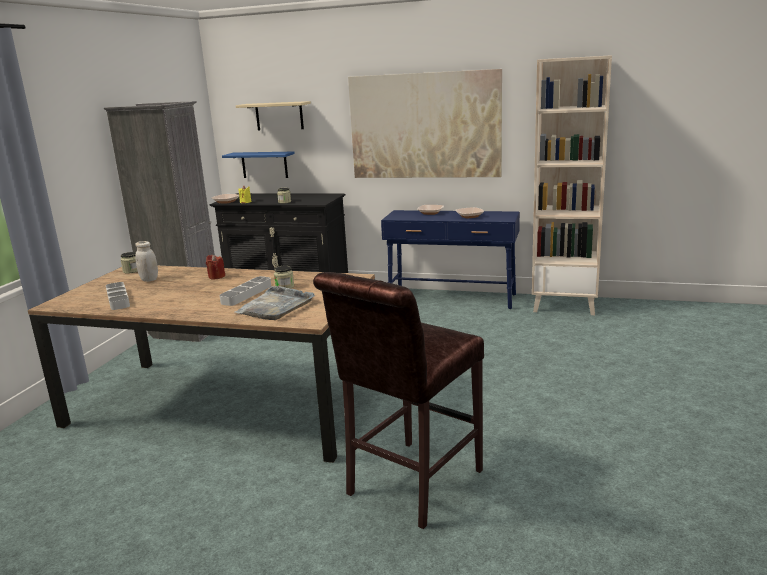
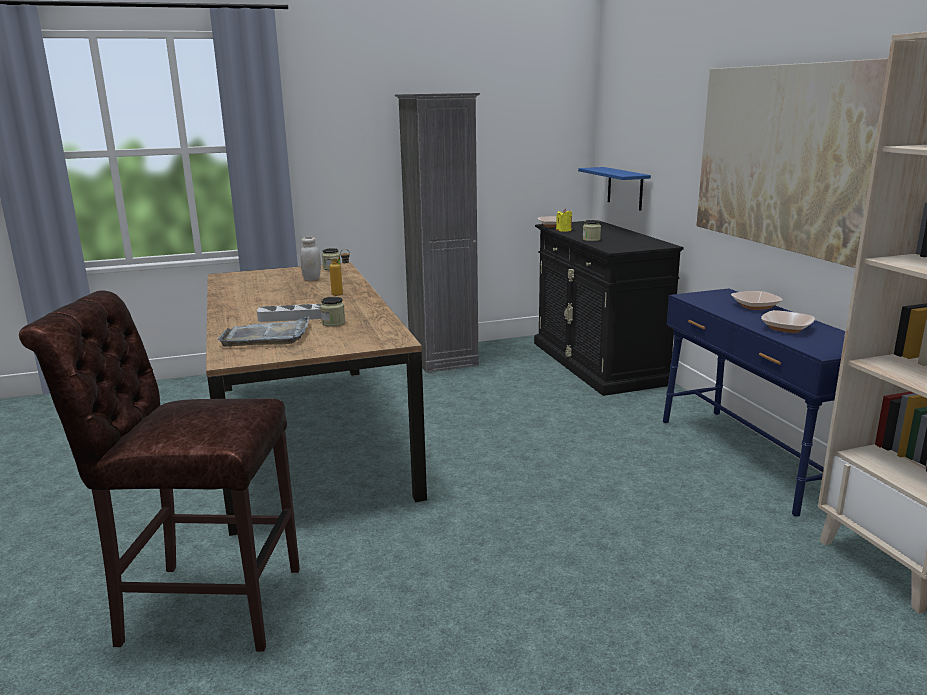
camera: 55 degrees right, 0 degrees up
(118, 299) = (250, 286): grey tray -> none
(216, 277) = (342, 294): red candle -> bottle
(279, 116) = (644, 123): beige shelf -> none

